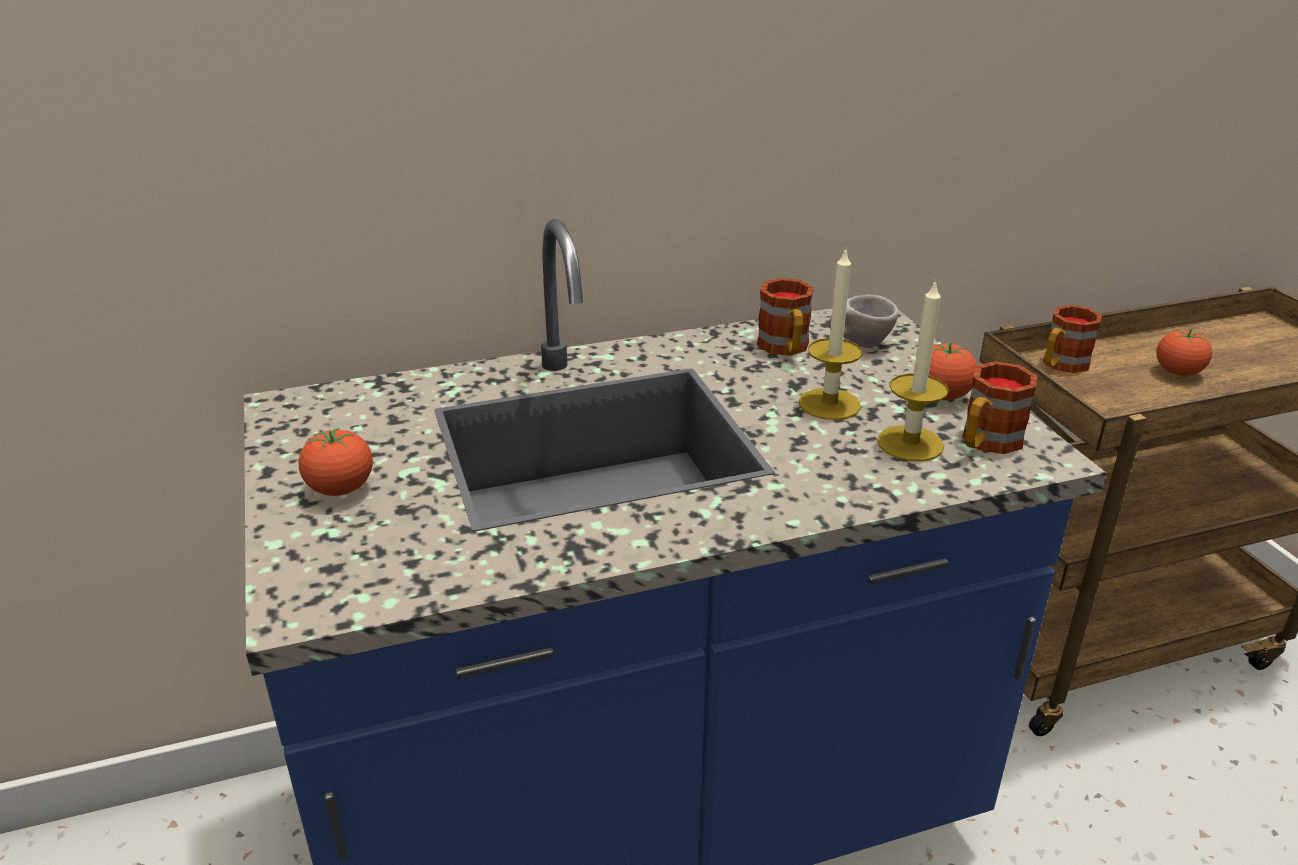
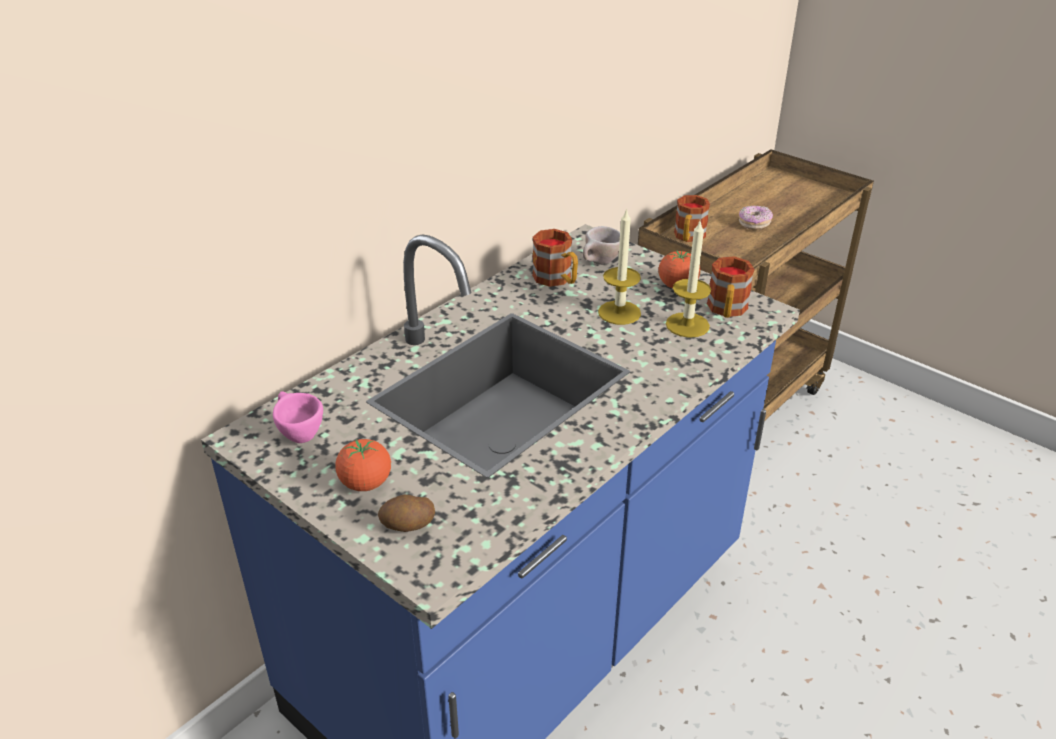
camera: 30 degrees left, 5 degrees up
(332, 548) = (408, 525): none -> potato
(333, 419) = (298, 434): none -> pink cup
(1177, 373) = (754, 224): tomato -> donut

